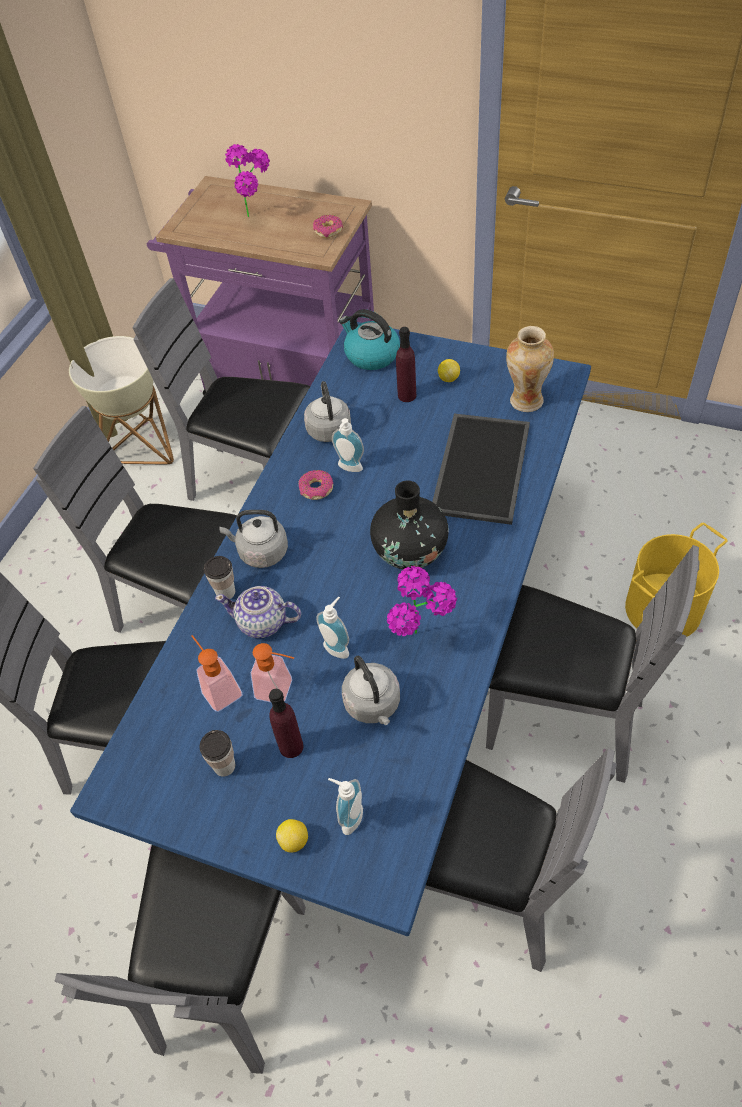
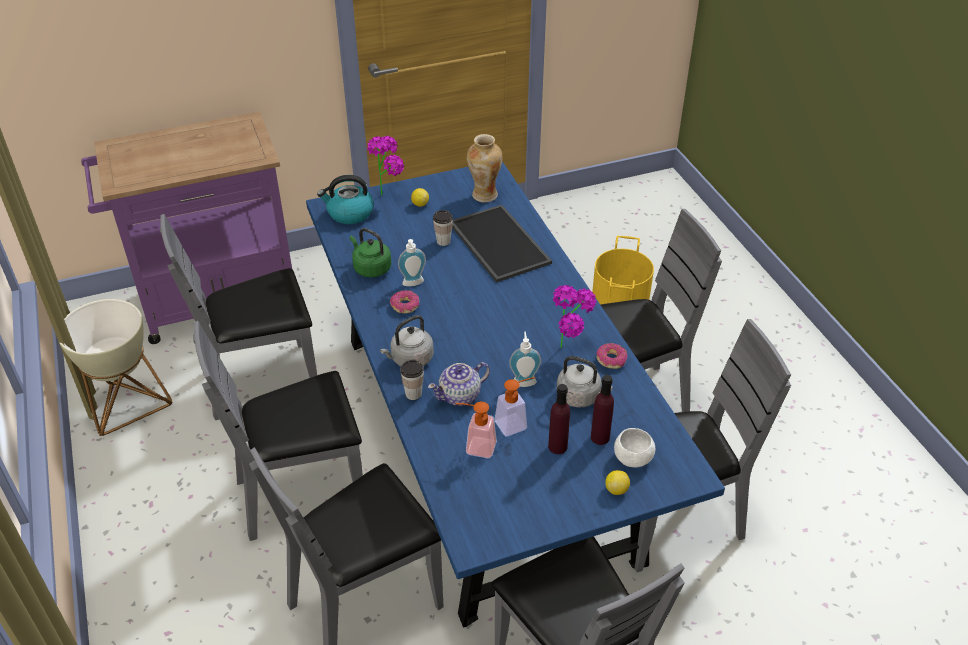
camera: 45 degrees left, 10 degrees down
(224, 766) = (529, 482): cup -> cup (443, 241)
(257, 217) = (178, 153): potted plant -> potted plant (389, 192)
(328, 231) = (249, 141): donut -> donut (611, 359)
(328, 428) = (371, 268): grey kettle -> green kettle
(348, 817) = (632, 458): soap dispenser -> white bowl
(407, 395) = (403, 226): purple bottle -> purple bottle (600, 437)
(410, 551) = (508, 308): black vase -> none

